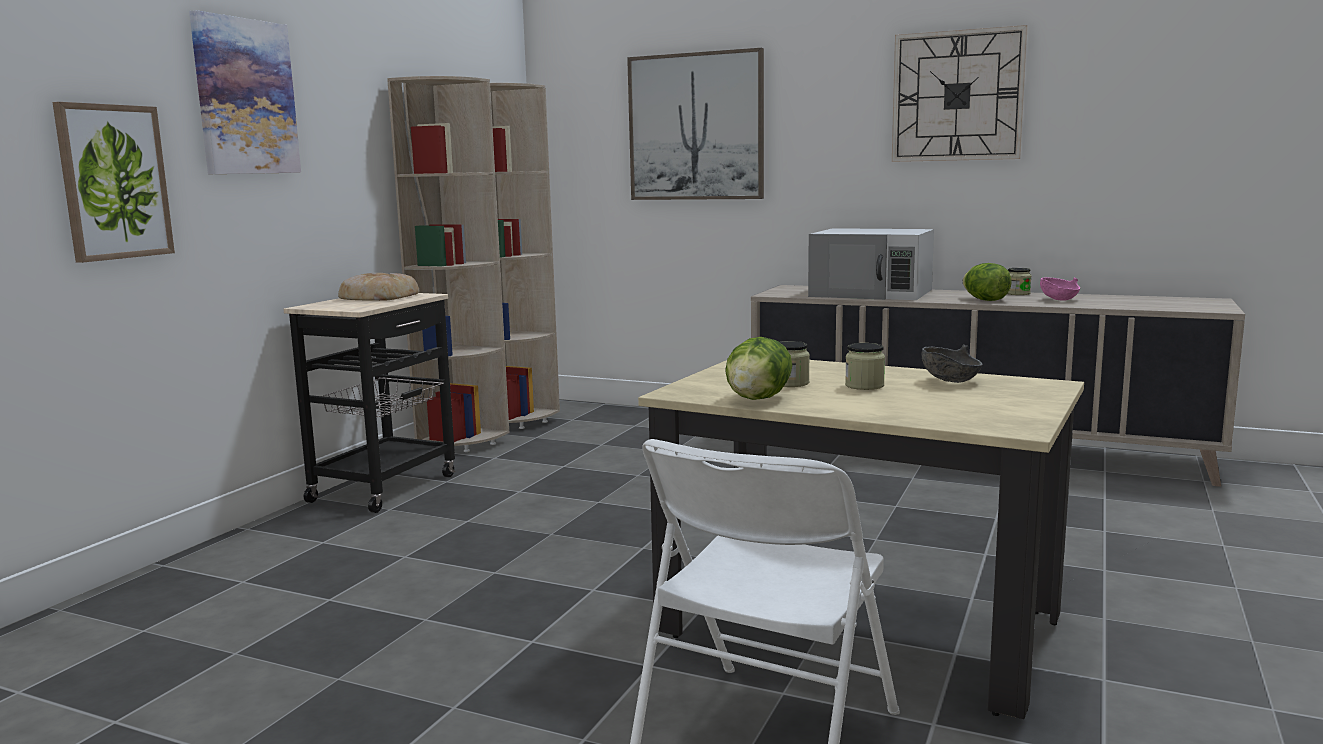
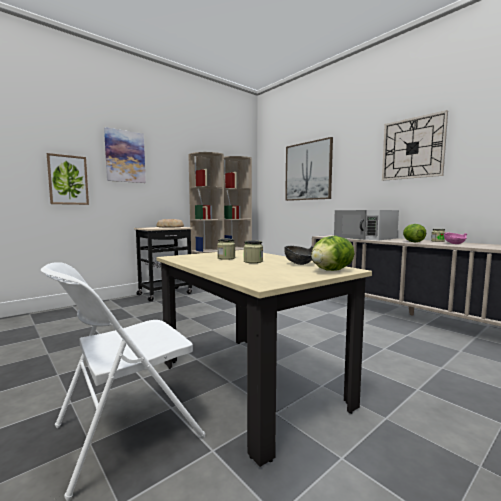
camera: 25 degrees right, 5 degrees down
(757, 399) = (192, 261): lettuce -> lettuce (331, 270)

